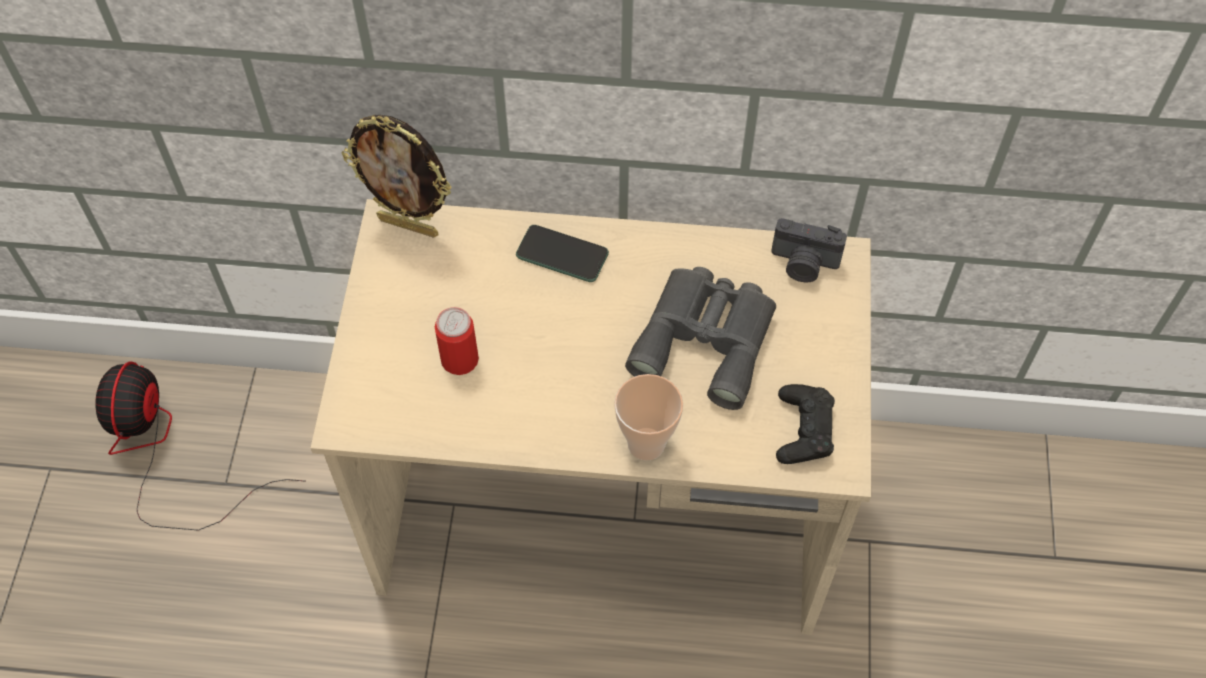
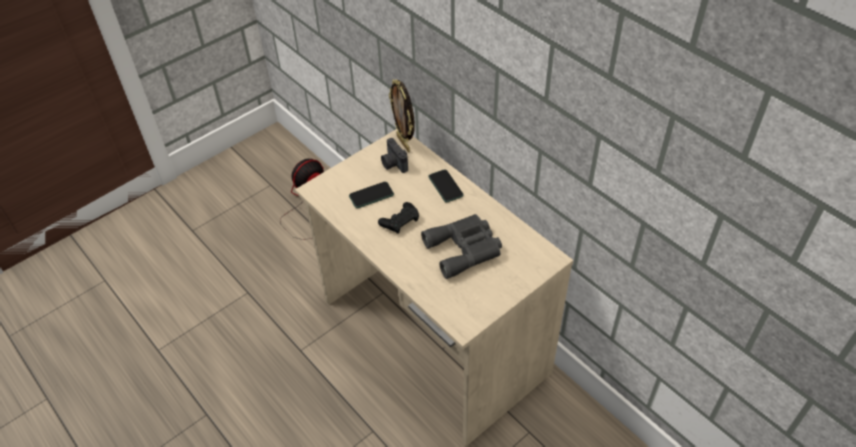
camera: 45 degrees right, 10 degrees down
(459, 359) = (371, 195): can -> phone
(646, 443) = (401, 267): cup -> none
(803, 264) = (533, 250): camera -> camera (393, 164)
(803, 429) = (464, 305): black game controller -> black game controller (400, 221)

